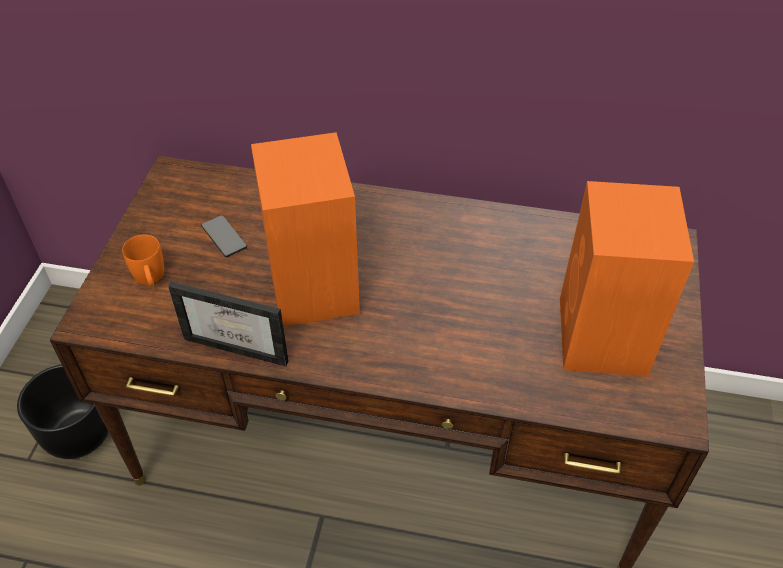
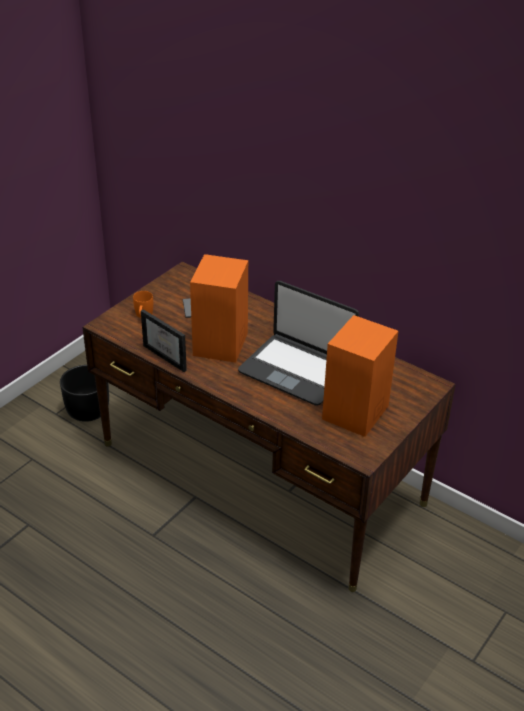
camera: 25 degrees right, 10 degrees down
(463, 291) = (296, 370): none -> laptop

